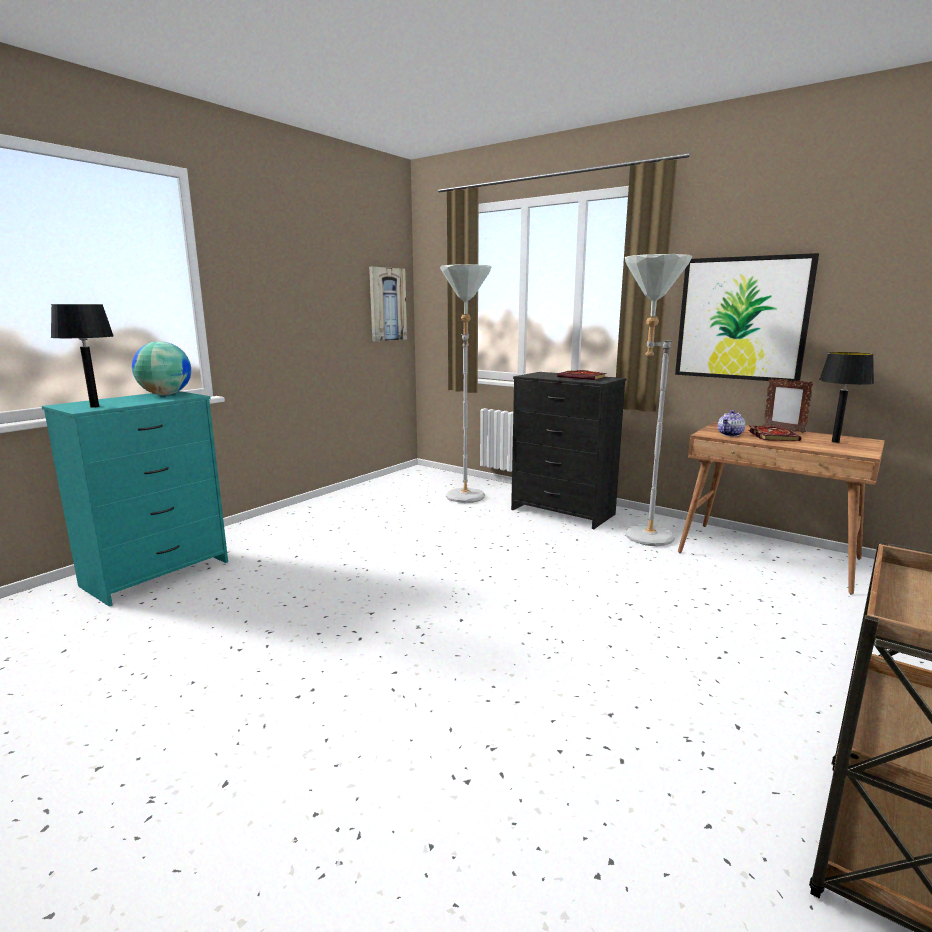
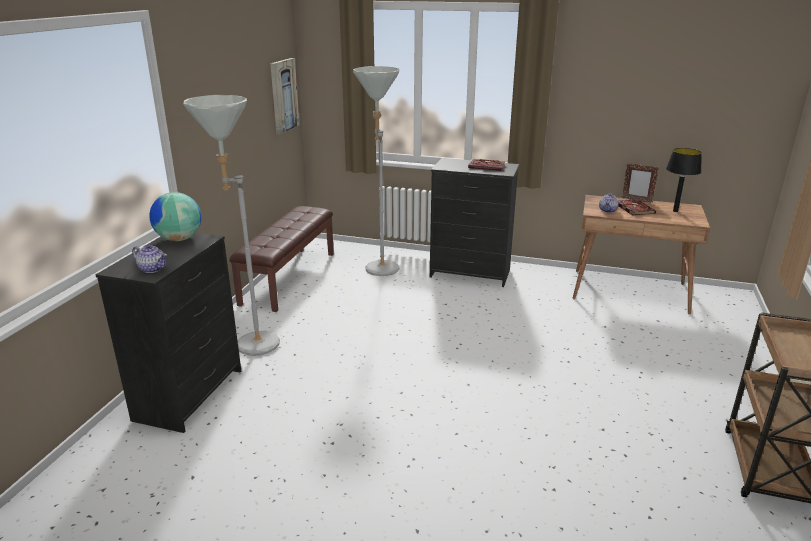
camera: 20 degrees left, 10 degrees up
(95, 406) = (153, 269): black table lamp -> teapot
(157, 574) = (190, 395): turquoise dresser -> black dresser
(362, 492) = (288, 277): none -> brown bench
(638, 535) = (538, 287): grey floor lamp -> grey floor lamp (249, 343)
(742, 318) = (605, 117): picture -> none

